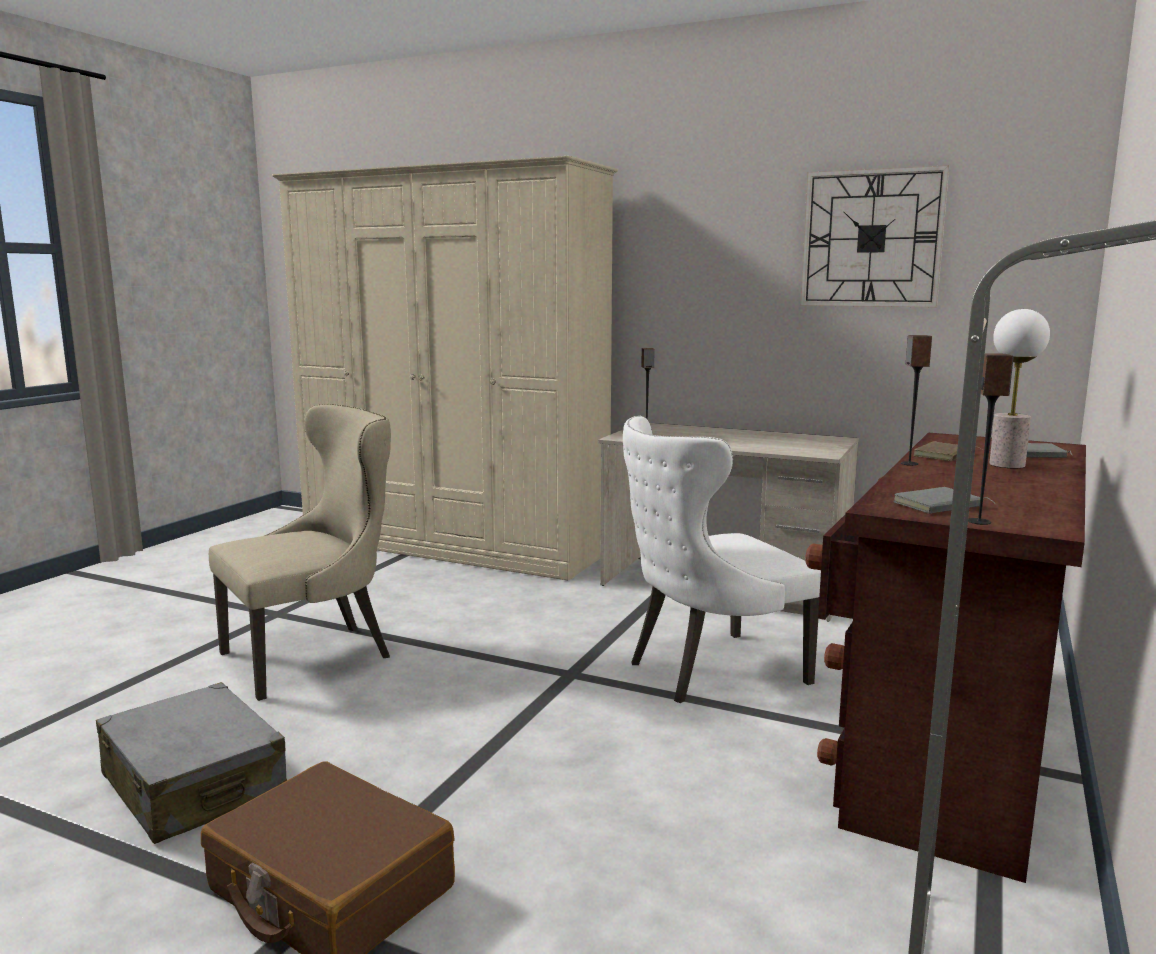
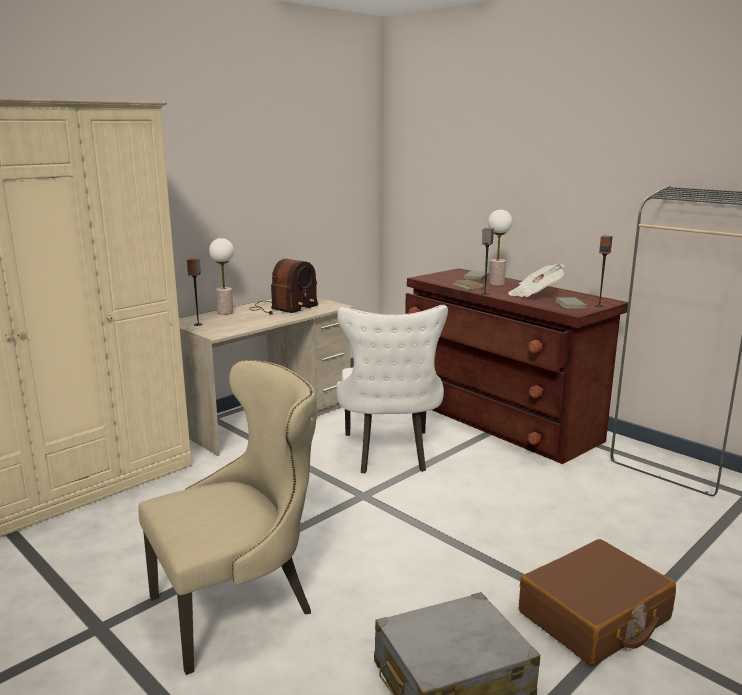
camera: 70 degrees left, 5 degrees up
(314, 656) = (238, 607): beige chair -> beige chair turned 75 degrees clockwise
(708, 430) = (225, 312): none -> table lamp
(766, 440) = (282, 308): none -> radio
(871, 239) = (291, 162): wall clock -> none
(974, 485) = (535, 295): none -> newspaper

